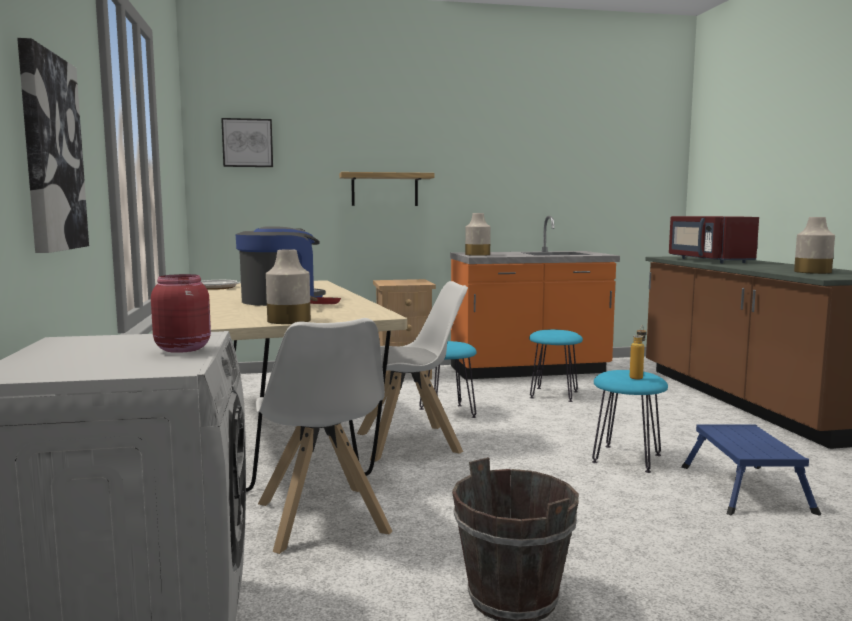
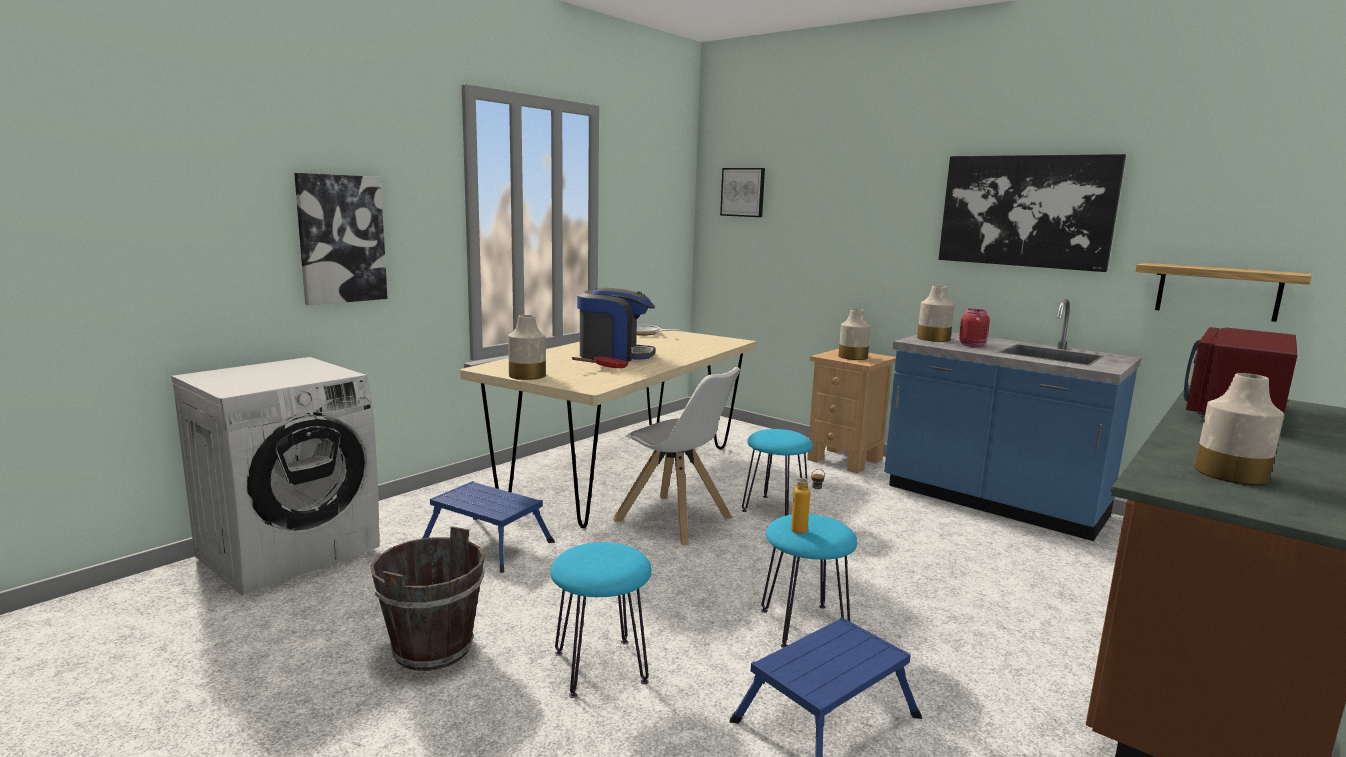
camera: 50 degrees right, 5 degrees up
(183, 348) = (291, 381): red jar -> red jar (972, 345)
(322, 520) = (487, 542): chair -> blue step ladder
(384, 189) = (866, 246): shelf -> shelf (1218, 291)
(404, 282) = (853, 357): none -> beige vase
(505, 156) = (1025, 211): none -> picture
(529, 371) = (992, 502): orange counter -> blue counter
(554, 394) = (936, 537): turquoise stool -> turquoise stool (600, 667)

